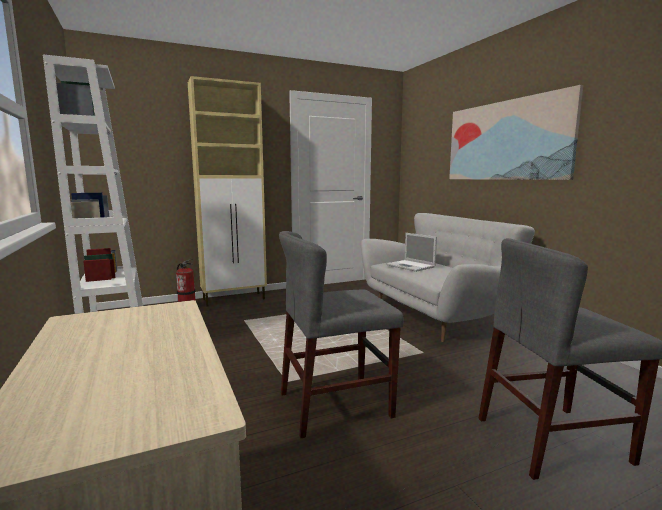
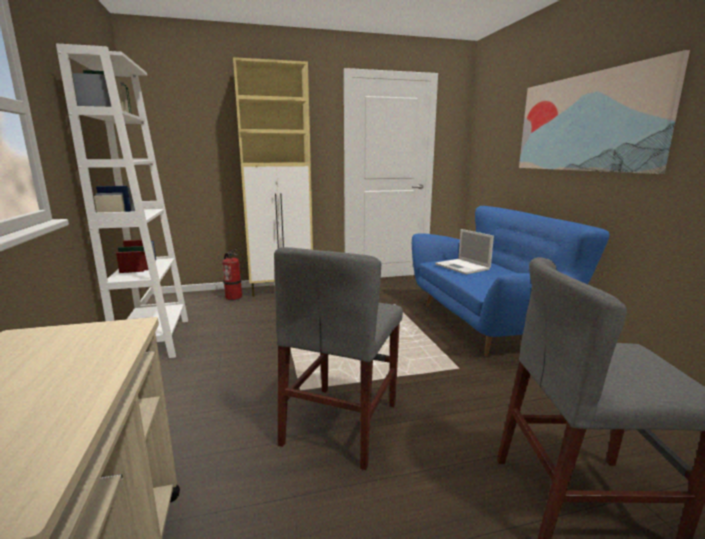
camera: 10 degrees right, 5 degrees up
(335, 405) = (341, 423): grey chair -> grey chair turned 60 degrees counterclockwise
(437, 316) = (490, 323): white sofa -> blue sofa

